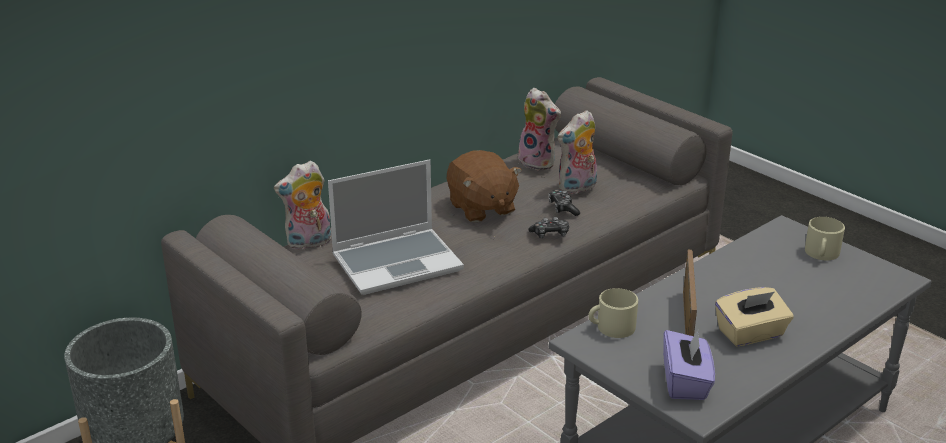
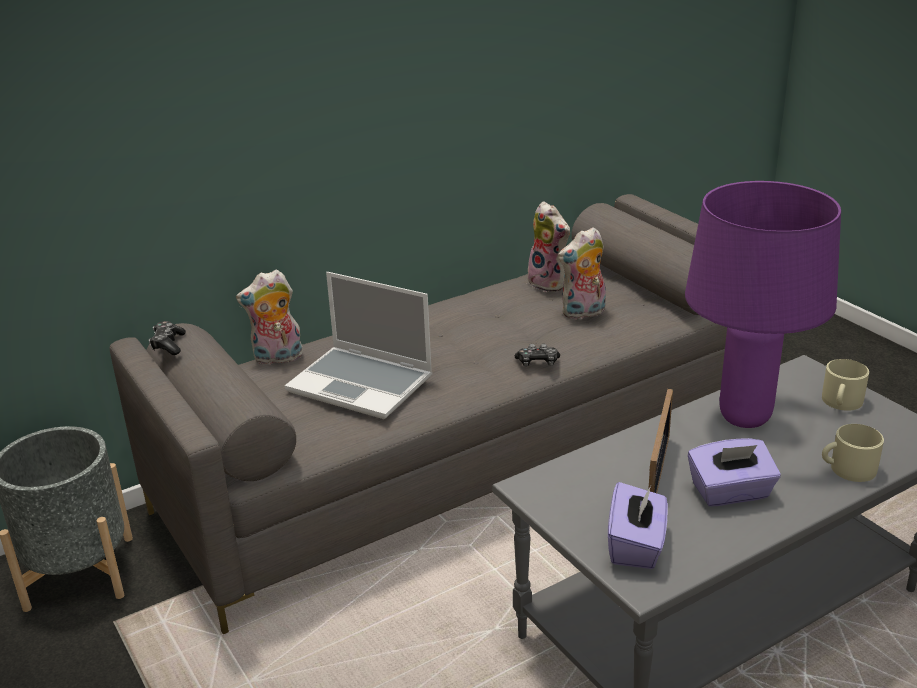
camera: 10 degrees right, 0 degrees up
(398, 262) = (362, 384): laptop -> laptop turned 45 degrees clockwise
(481, 208) = (471, 330): brown plush toy -> none
(563, 208) = (560, 334): game controller -> game controller (168, 345)
(611, 327) = (568, 473): beige mug -> beige mug (847, 469)
(746, 272) = (744, 418): none -> purple table lamp
(751, 334) = (730, 492): beige tissue box -> purple tissue box

